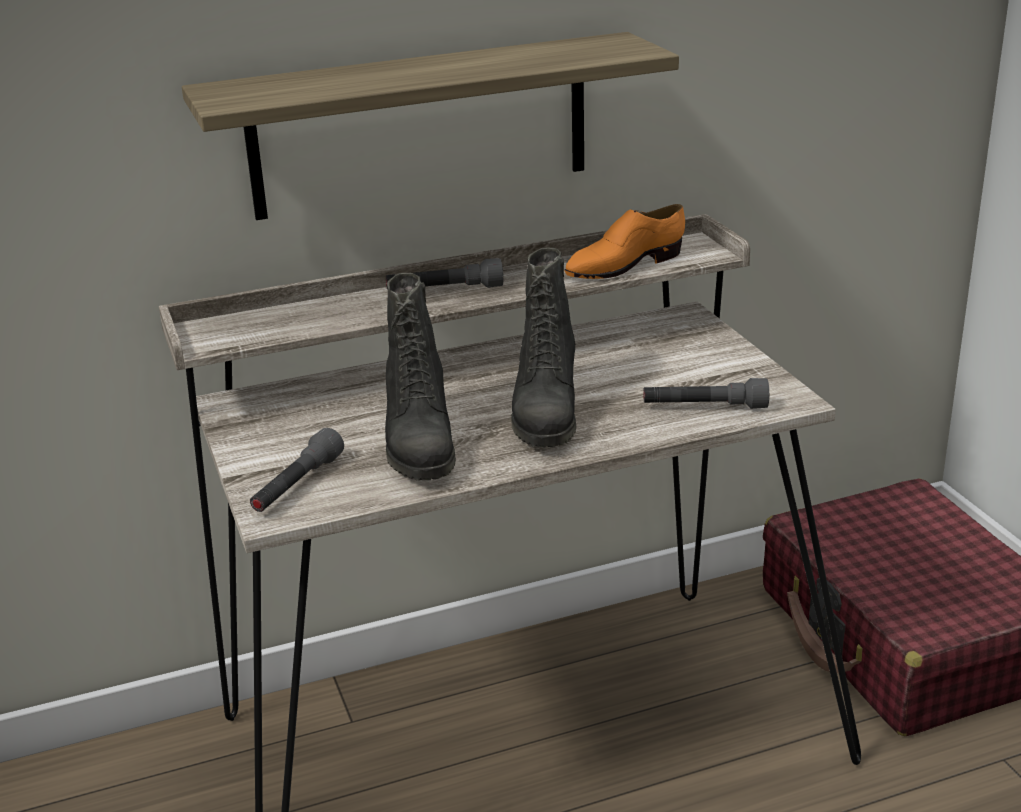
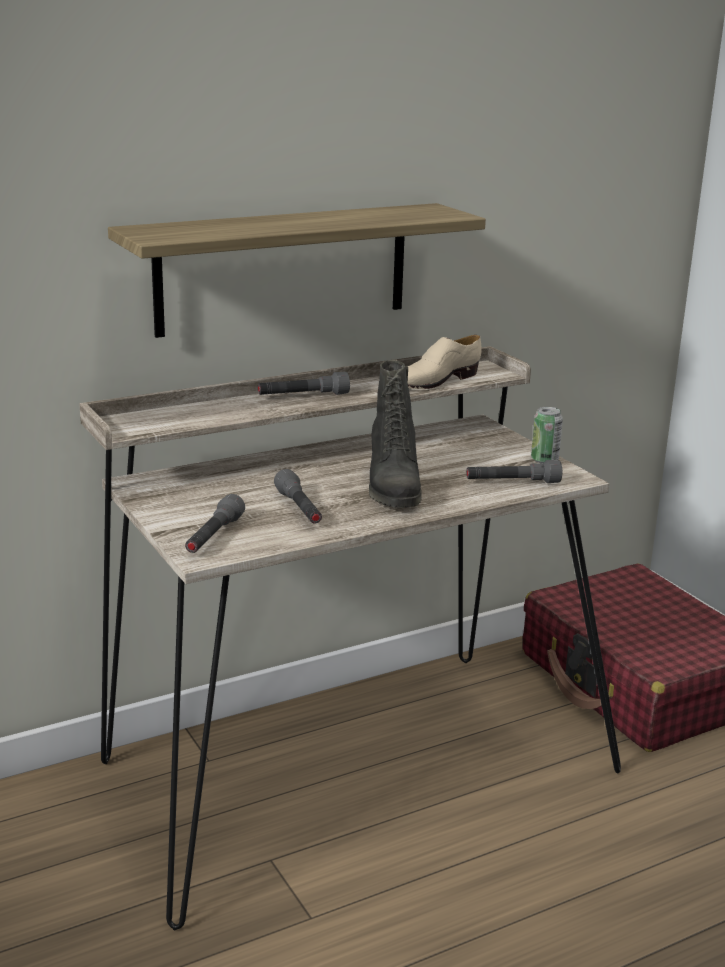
camera: 10 degrees left, 5 degrees down
(417, 445) = (299, 509): black boot -> grey flashlight
(624, 265) = (436, 381): orange shoe -> beige shoe
(757, 372) = (544, 460): none -> can

